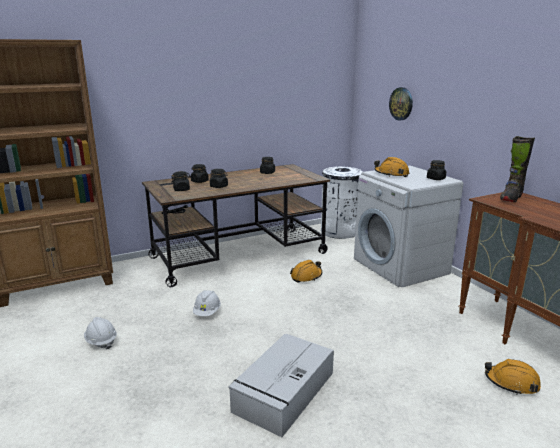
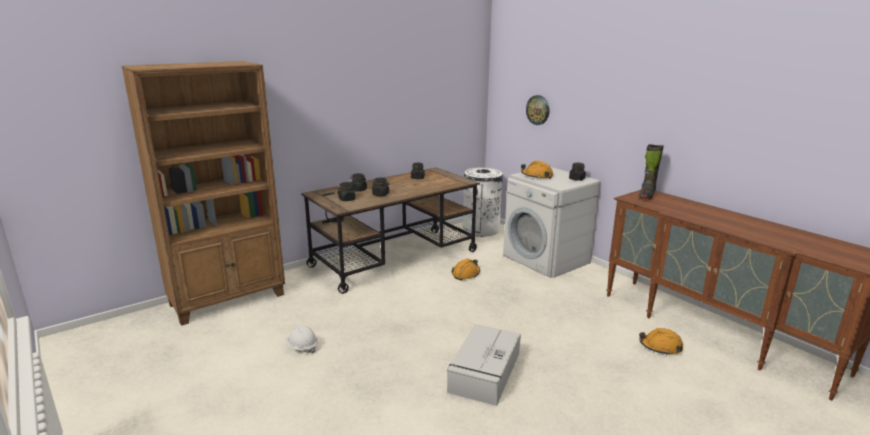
camera: 10 degrees left, 0 degrees up
(207, 312) = (389, 313): white hard hat -> none

